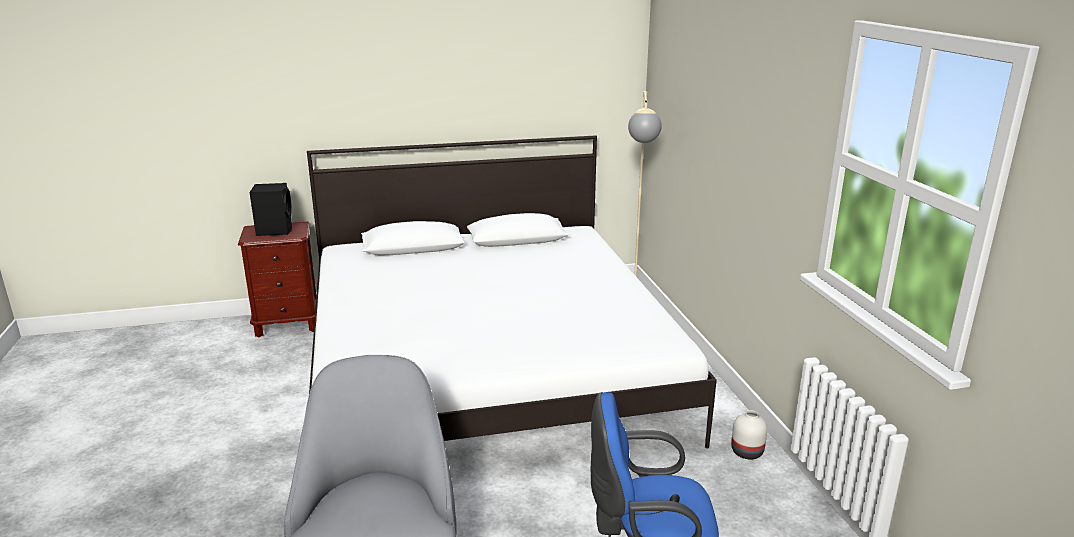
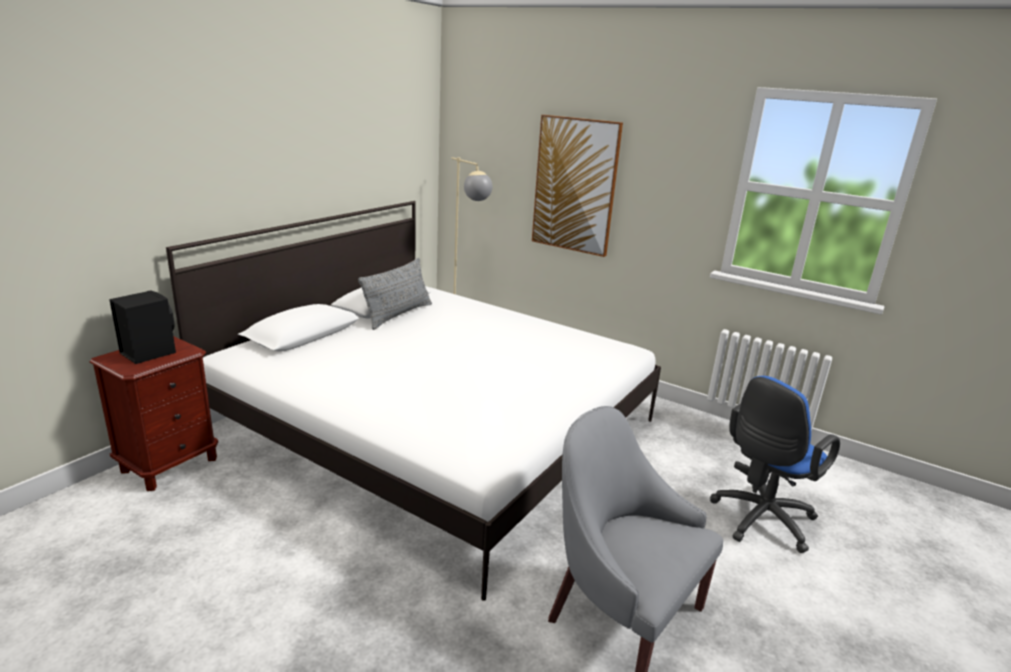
camera: 45 degrees left, 0 degrees up
(513, 249) = (398, 315): none -> grey pillow
(720, 136) = (575, 185): none -> picture
(748, 452) = (671, 414): white vase -> none

